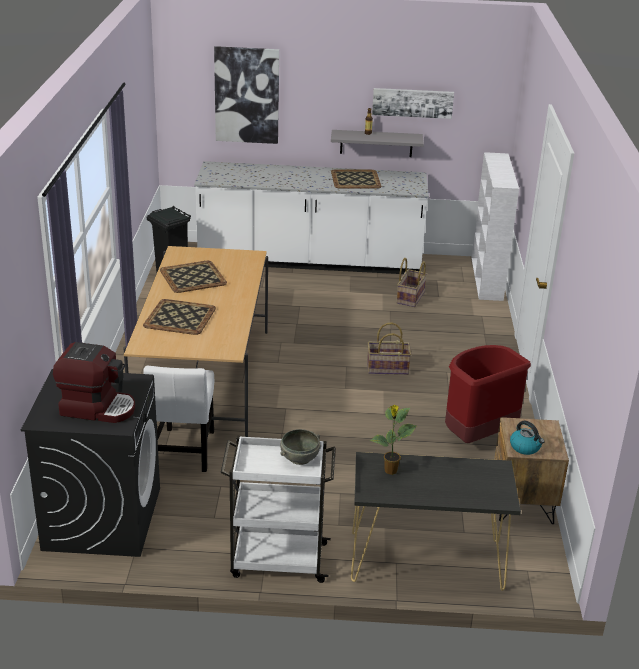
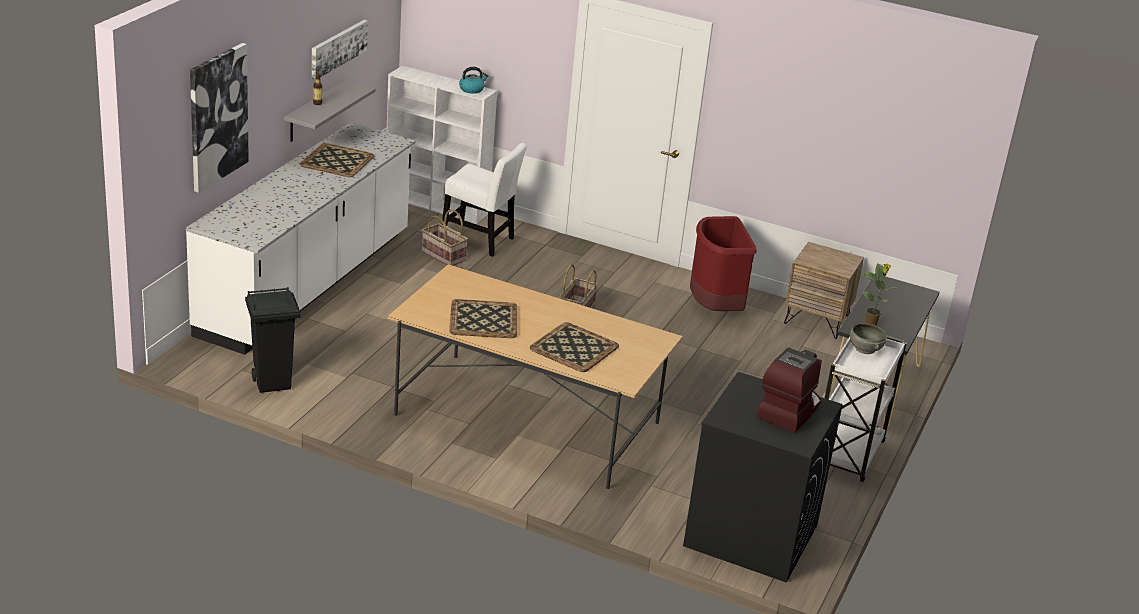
camera: 70 degrees left, 0 degrees up
(184, 452) = (662, 463): white chair -> white chair (480, 240)
(525, 447) = (841, 267): kettle -> kettle (472, 89)

